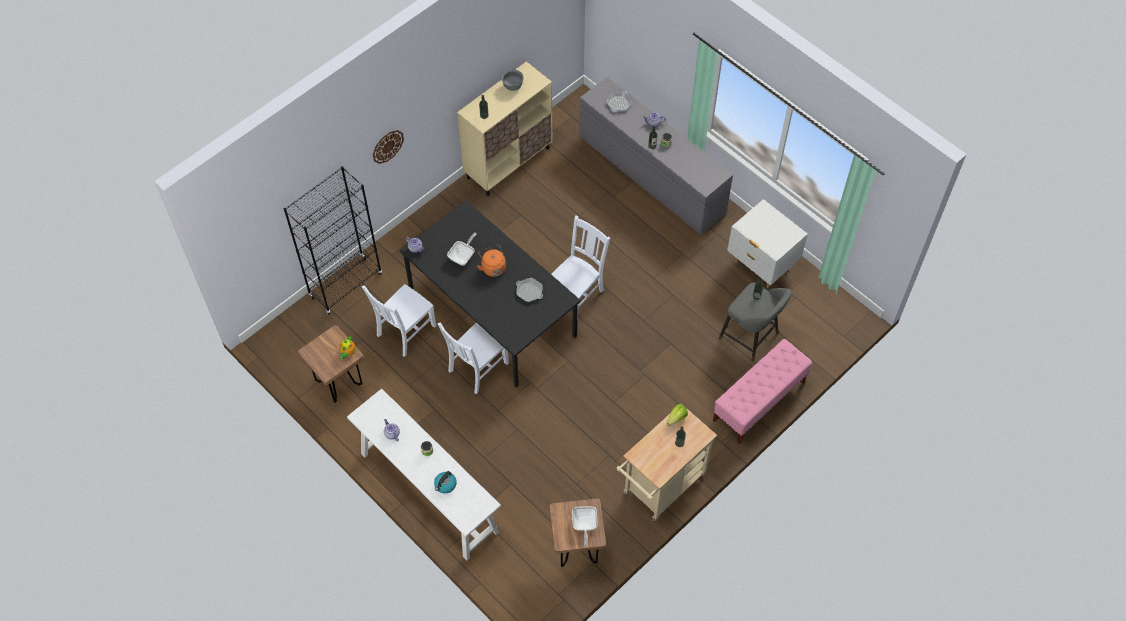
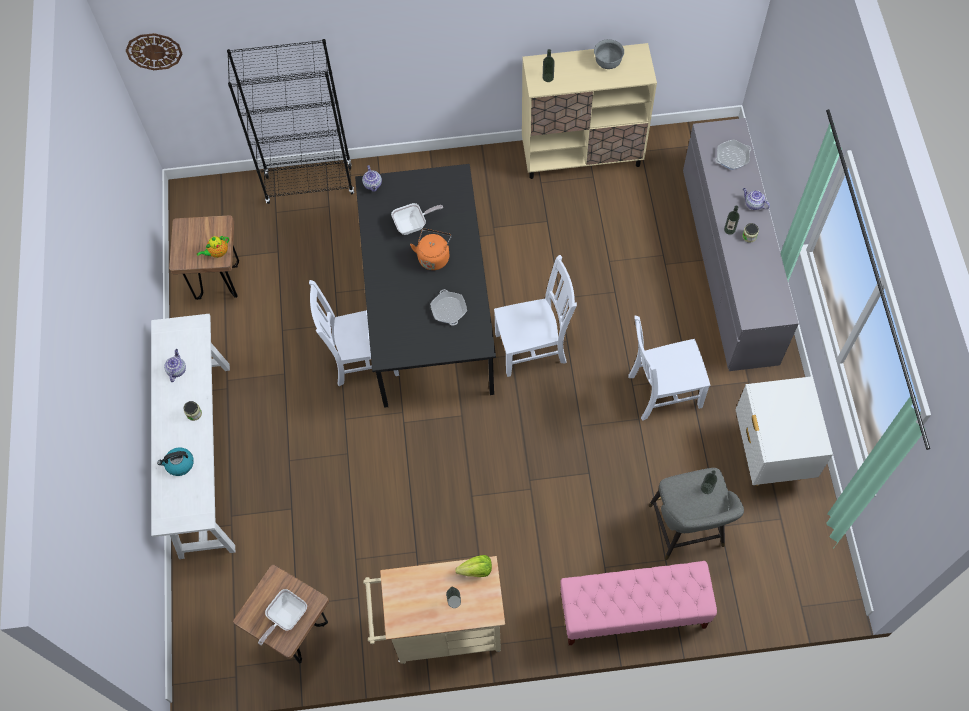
camera: 40 degrees right, 5 degrees up
(387, 146) = (406, 49): wall clock -> wall clock (154, 51)
(404, 332) = (325, 271): white chair -> white chair (662, 391)

